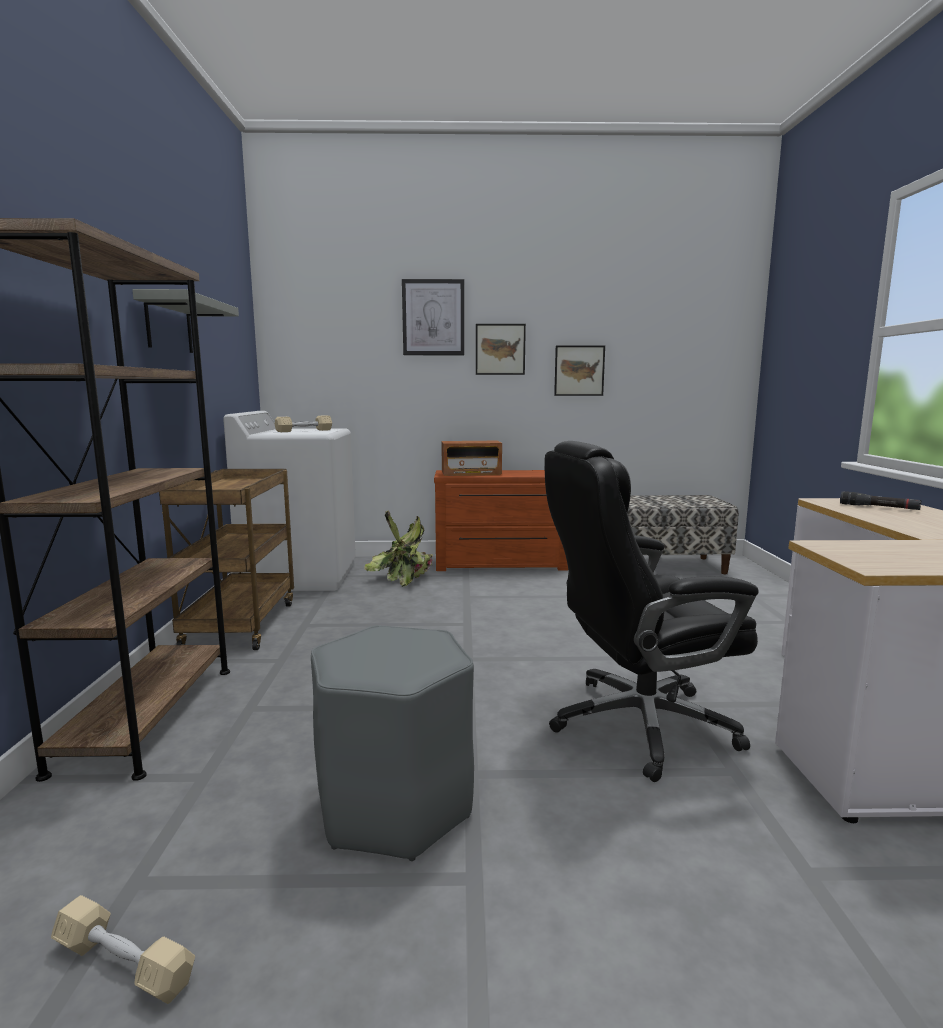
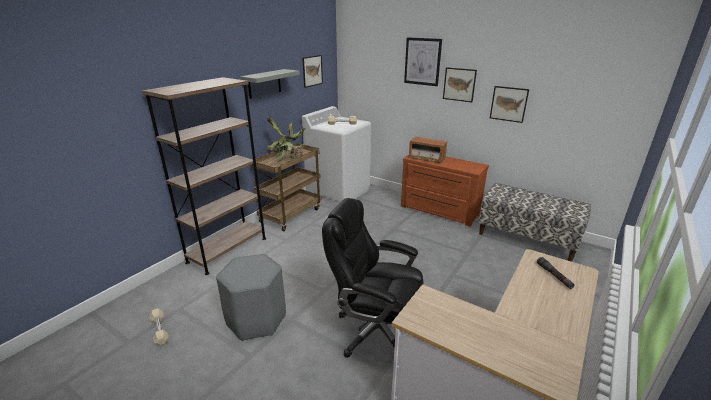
camera: 35 degrees right, 15 degrees up
(229, 331) = (312, 71): none -> picture
(403, 577) = (380, 206): potted plant -> potted plant (289, 157)

